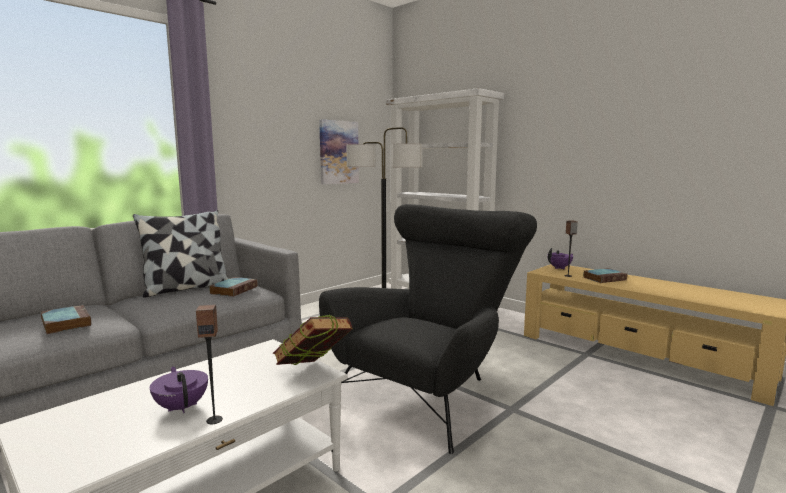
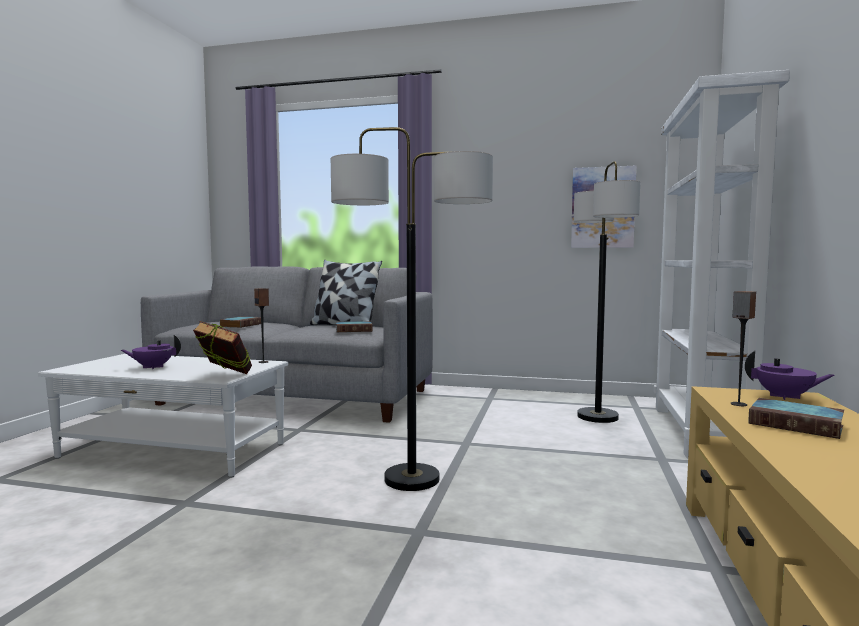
camera: 60 degrees right, 5 degrees down
(182, 407) = (153, 367): purple teapot -> purple teapot turned 135 degrees counterclockwise
(214, 420) = (135, 374): speaker -> speaker (263, 362)
(428, 390) = (412, 479): black armchair -> floor lamp

